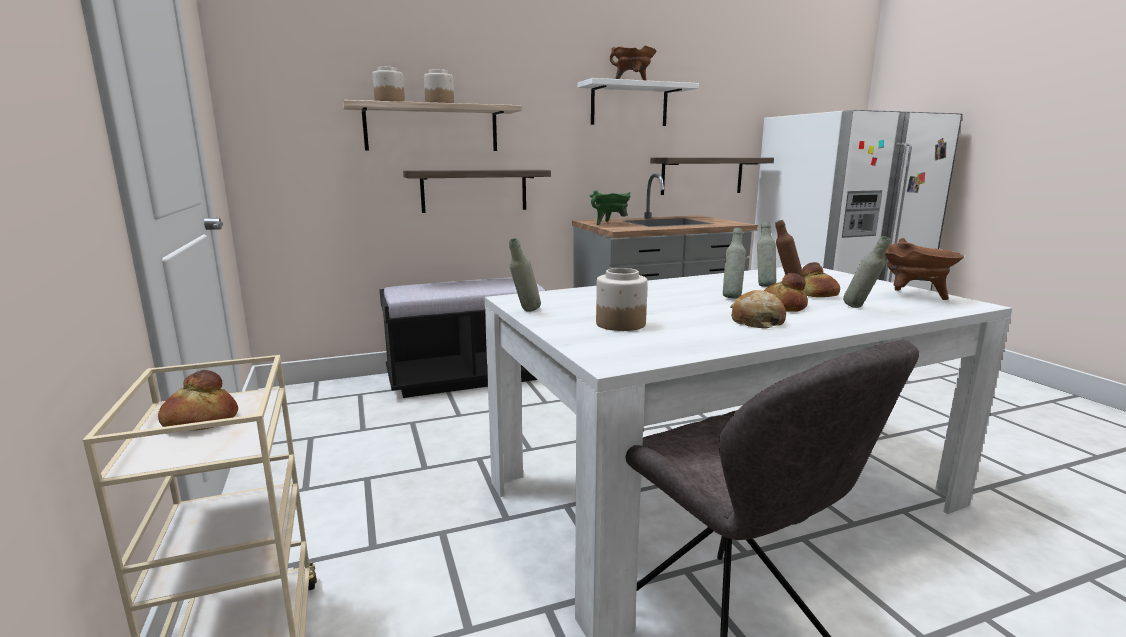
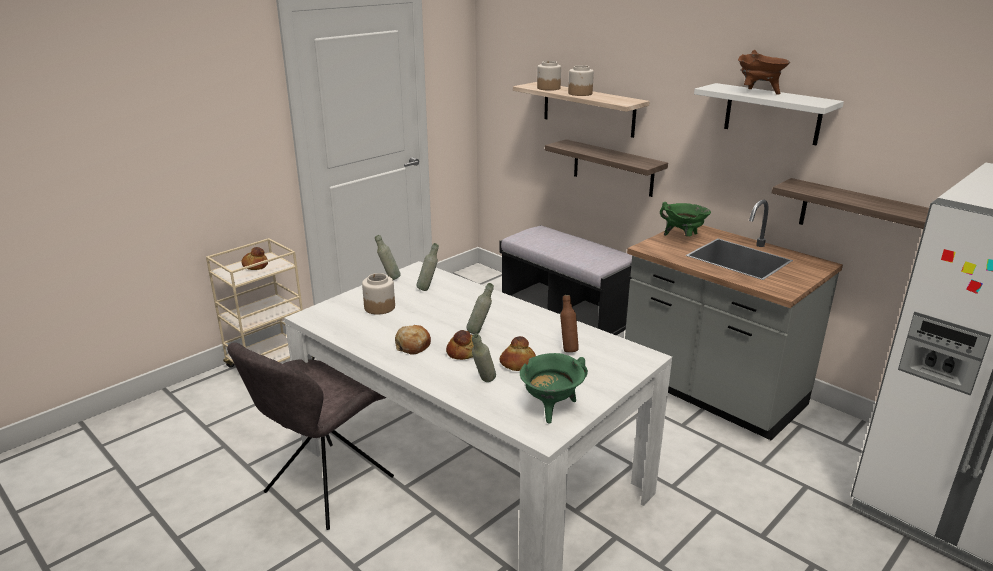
camera: 65 degrees right, 10 degrees up
(764, 286) = (535, 341): grey bottle -> grey bottle (428, 289)
(913, 297) = (551, 408): brown cooking pot -> green cooking pot

